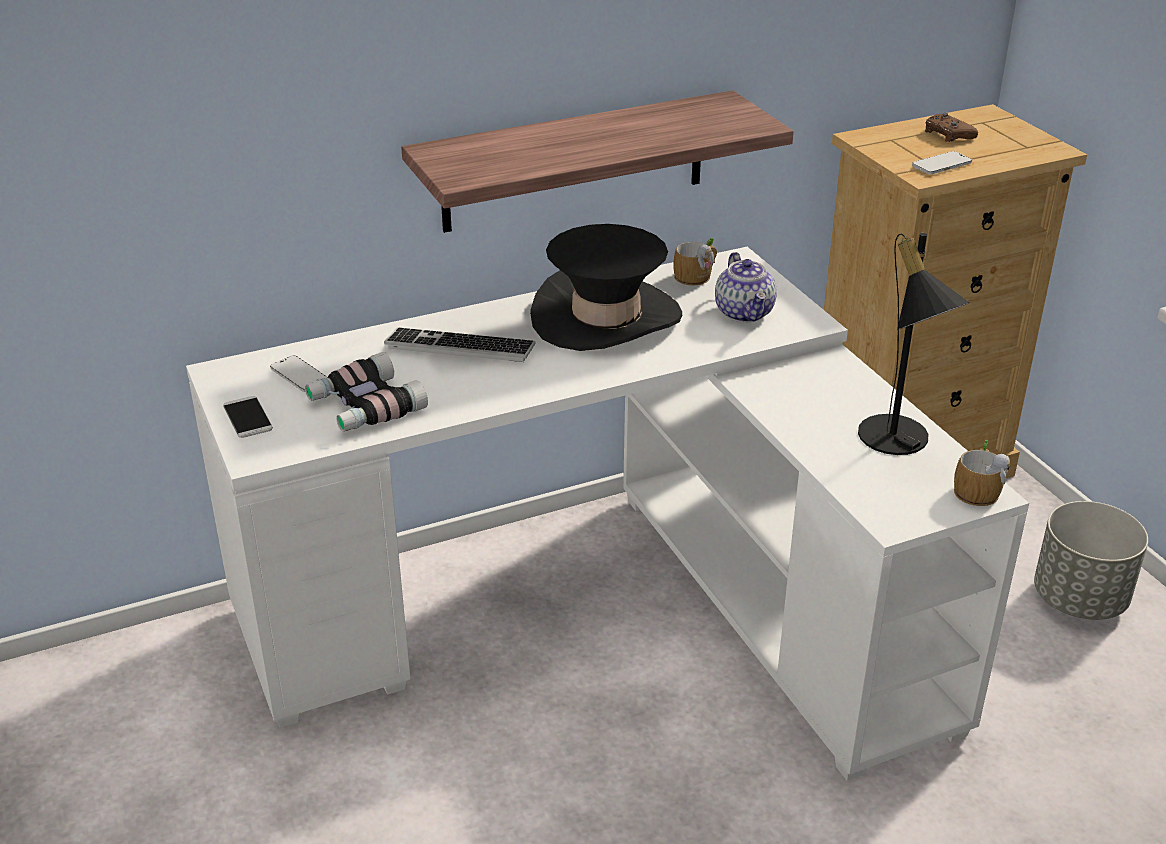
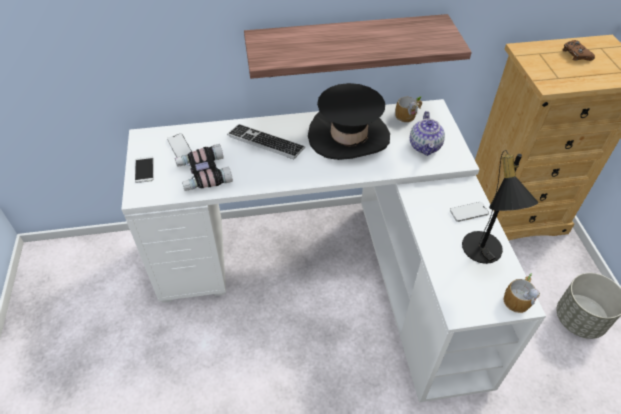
camera: 15 degrees right, 15 degrees up
(941, 165) = (563, 78): phone -> phone (469, 212)

